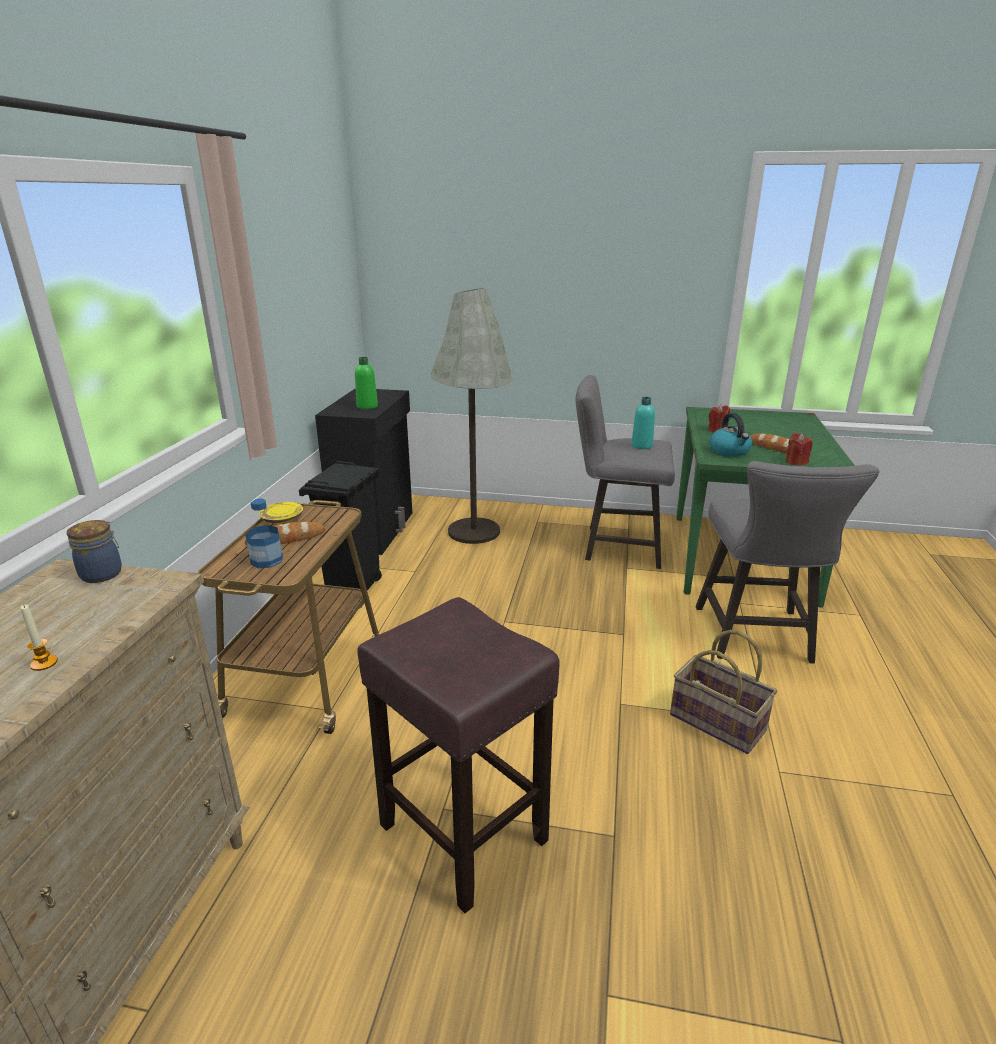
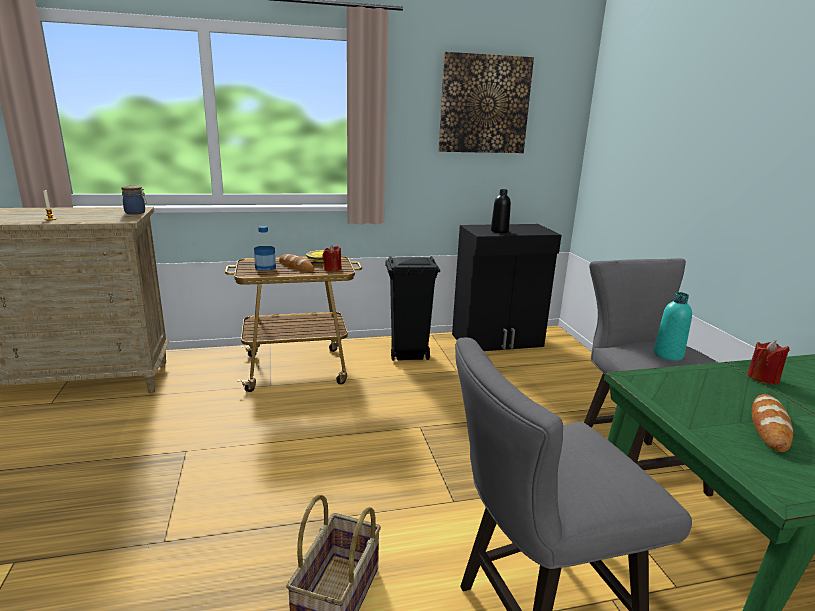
camera: 65 degrees right, 5 degrees down
(300, 258) = (484, 104): none -> picture
(367, 406) = (499, 231): green bottle -> black bottle
(460, 831) = (165, 463): brown stool -> none
(474, 531) = (549, 379): grey floor lamp -> none
(729, 451) = (687, 390): kettle -> none
(796, 462) = (733, 446): red candle -> red candle (332, 269)

